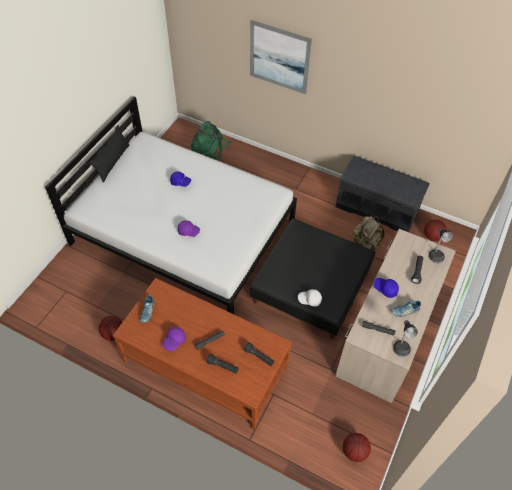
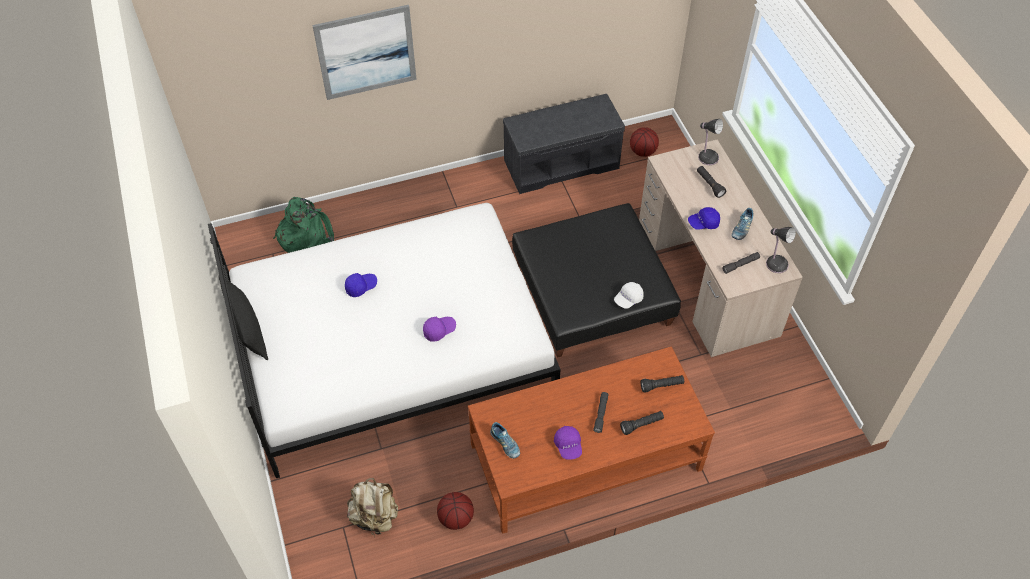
camera: 45 degrees left, 0 degrees up
(354, 451) = (801, 405): basketball -> none
(365, 244) = (592, 208): beige backpack -> beige backpack (375, 516)

